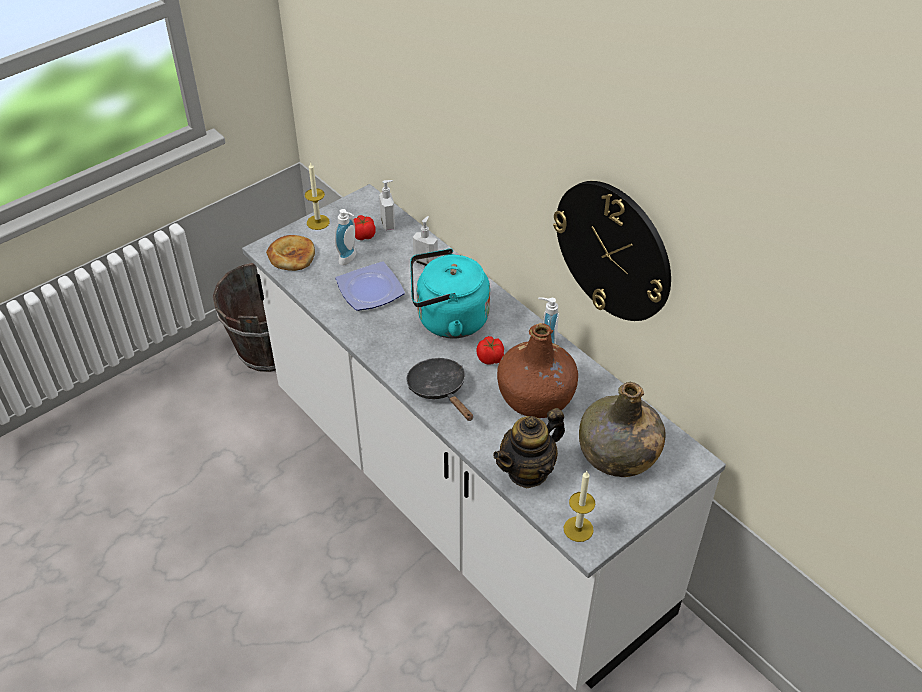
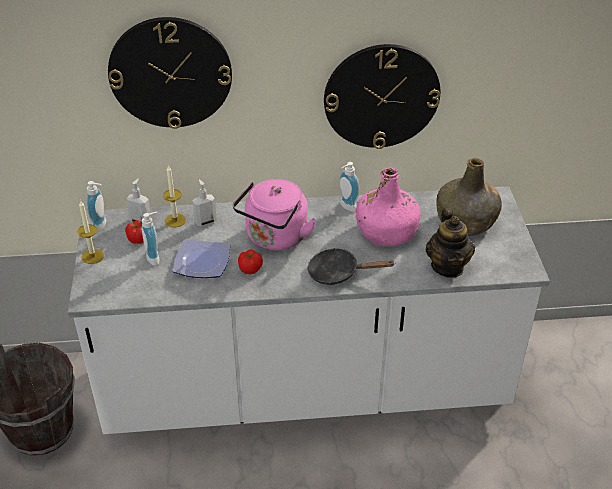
camera: 55 degrees left, 5 degrees down
(291, 256) = (113, 287): bread -> none
(360, 205) = (101, 226): none -> soap dispenser
(442, 93) = (170, 73): none -> wall clock
(447, 320) = (275, 238): turquoise kettle -> pink kettle
(491, 358) = (333, 236): tomato -> tomato (251, 269)
(537, 396) = (386, 232): brown bottle -> pink bottle
(578, 529) = (513, 268): candle -> candle (175, 220)

